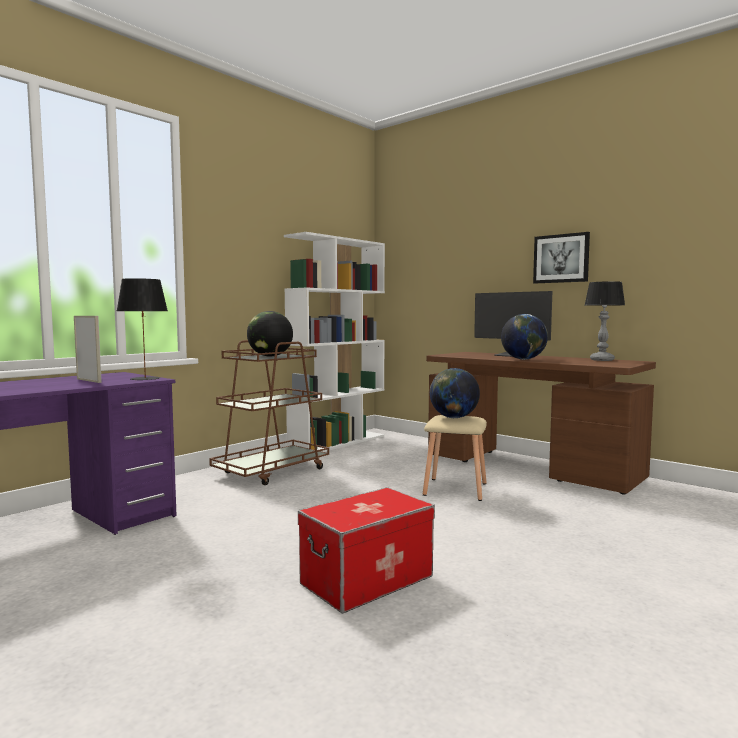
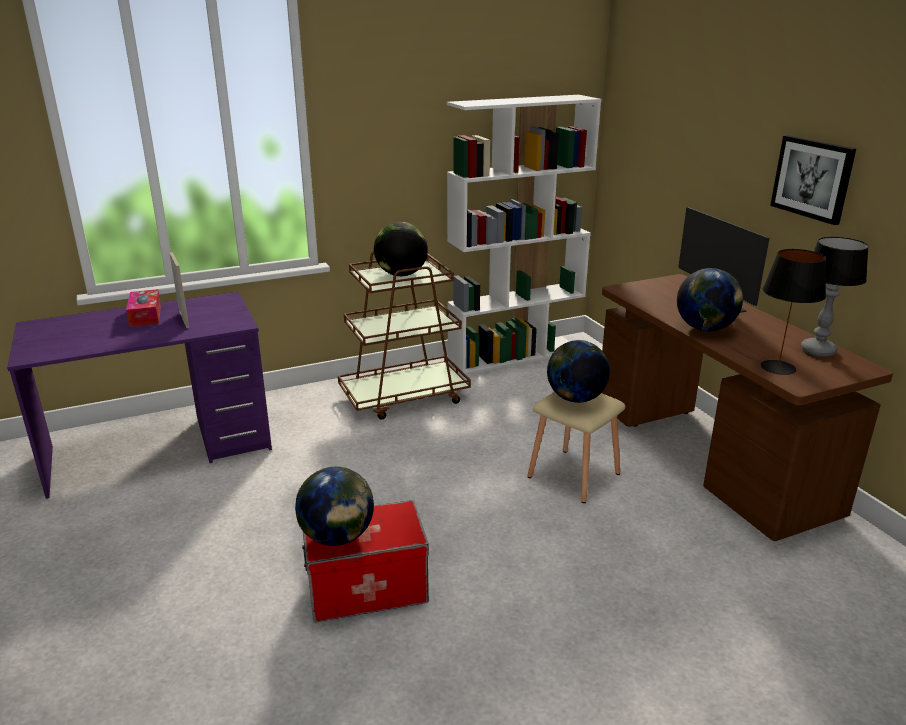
camera: 25 degrees right, 20 degrees up
(40, 381) = (145, 315): none -> tissue box
(145, 378) = (234, 321): black table lamp -> black table lamp (778, 367)
(350, 515) = (337, 537): none -> globe

